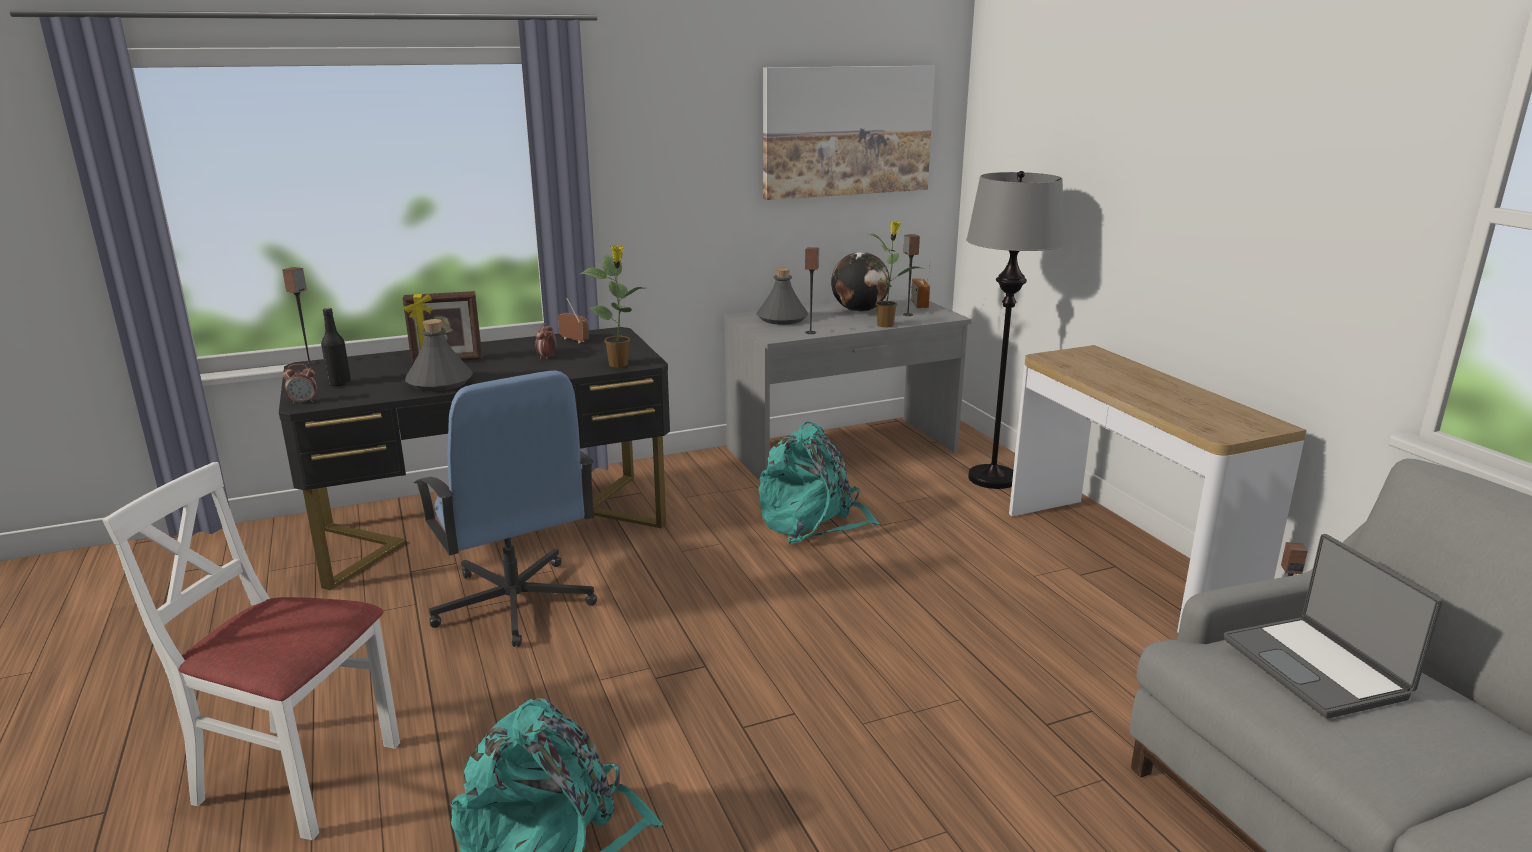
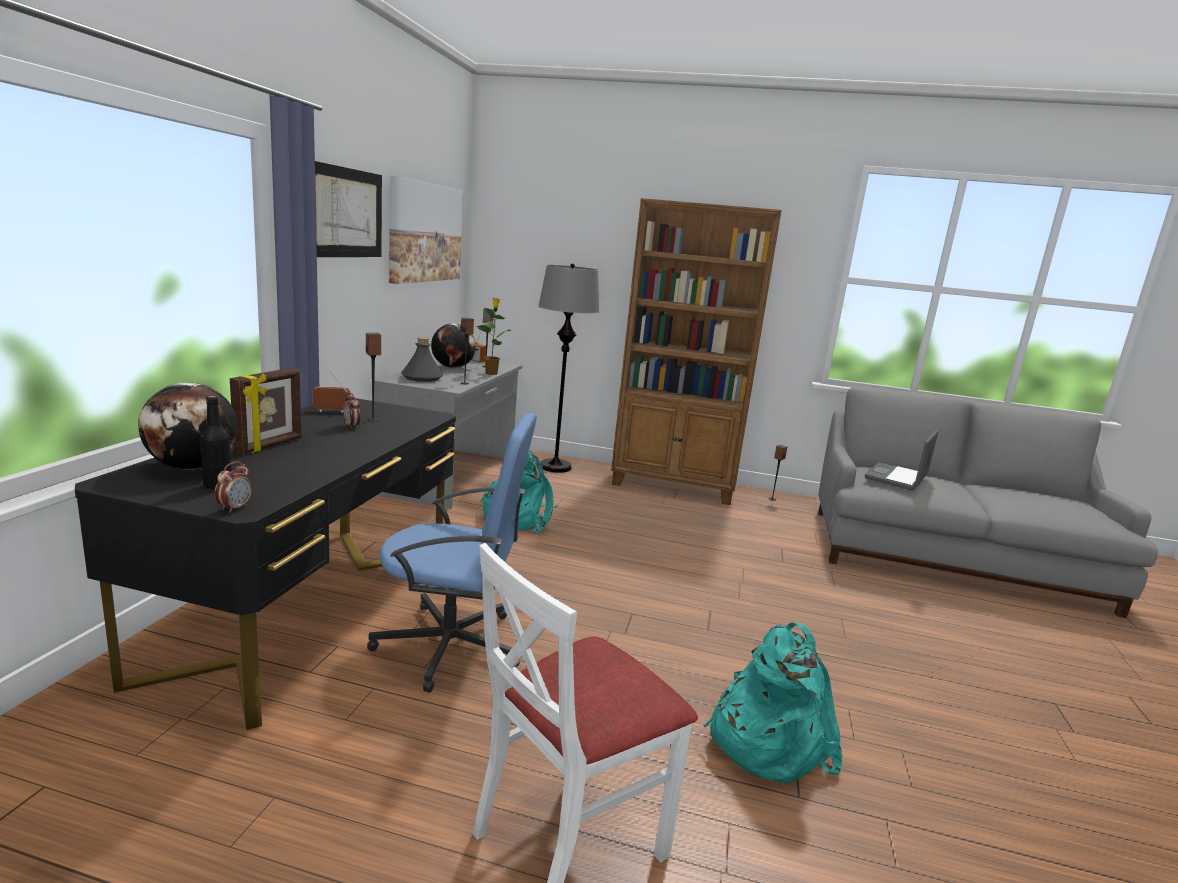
camera: 55 degrees left, 5 degrees down
(309, 363) = (105, 479): speaker -> speaker (373, 420)
(364, 366) = (193, 467): none -> globe
(440, 382) = (323, 461): grey bottle -> none
(619, 364) = (423, 420): potted plant -> none
(675, 121) = (346, 213): none -> picture
(1123, 560) = (674, 486): console table -> brown bookcase
(1316, 668) = (897, 478): laptop -> laptop turned 105 degrees clockwise

